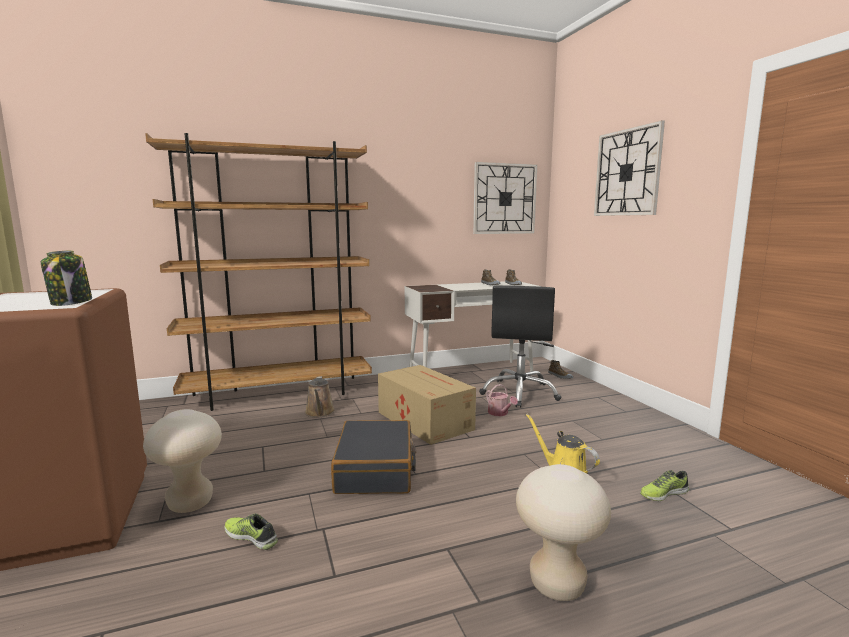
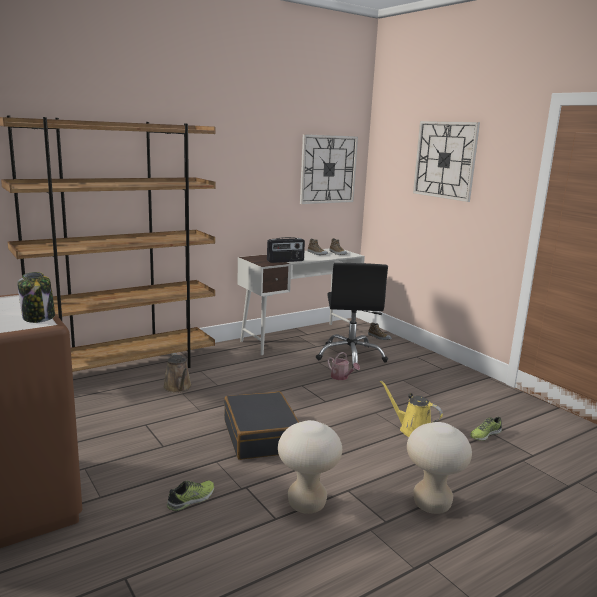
camera: 15 degrees left, 5 degrees up
(190, 503) = (117, 480): beige stool -> beige stool (306, 504)
(252, 537) = (192, 499): shoe -> shoe turned 120 degrees clockwise
(424, 420) = (279, 388): cardboard box -> none
(450, 288) = (285, 261): none -> radio

